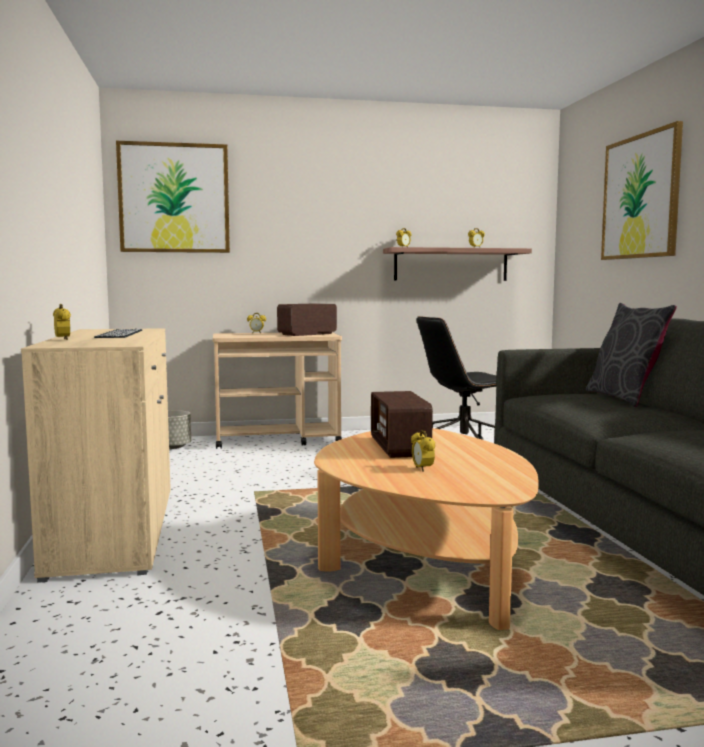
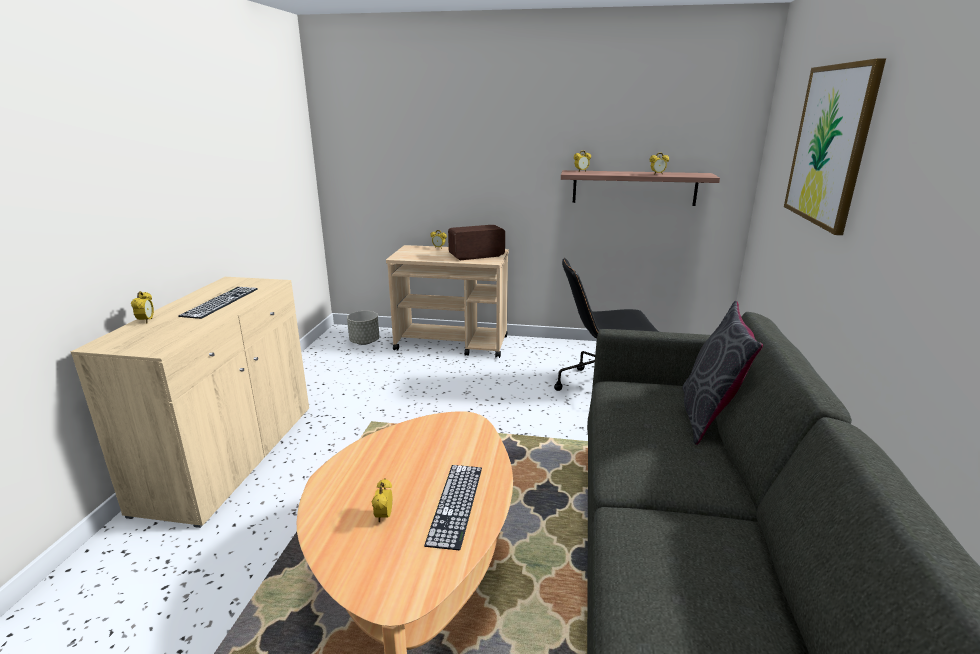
camera: 20 degrees right, 15 degrees up
(174, 198) = (367, 121): picture -> none
(399, 448) = (412, 460): radio -> none
(475, 459) = (455, 504): none -> keyboard

